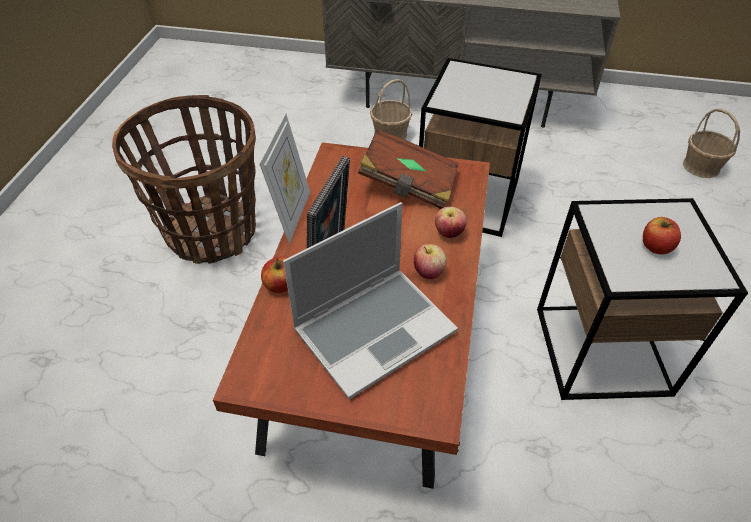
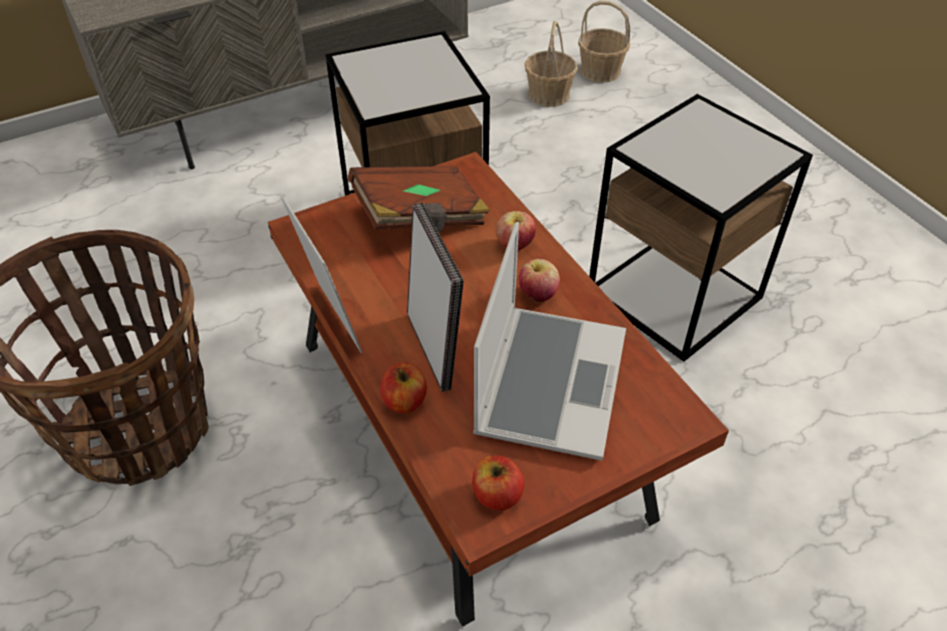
camera: 40 degrees left, 0 degrees up
(390, 134) = (254, 188): basket -> basket (548, 95)
(655, 246) = (714, 153): apple -> apple (497, 495)

